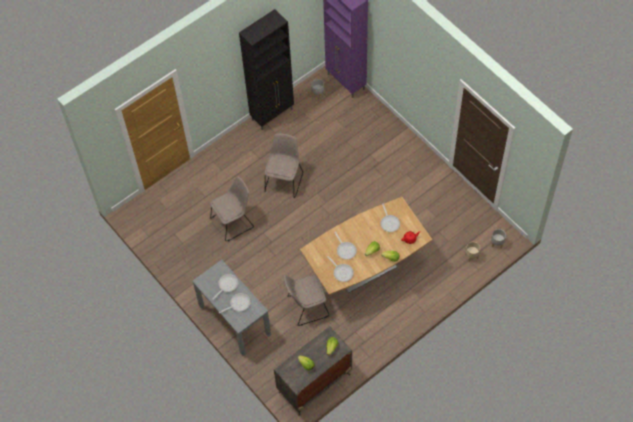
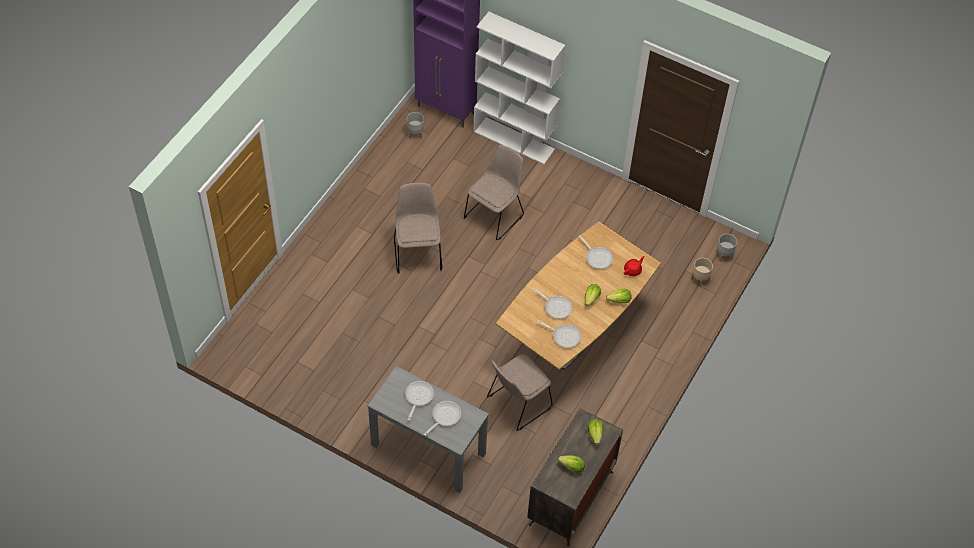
camera: 25 degrees left, 5 degrees down
(233, 221) = (372, 323): beige chair -> beige chair (494, 215)
(273, 114) = (367, 174): black cabinet -> none
(384, 117) = (514, 140): none -> white bookcase

